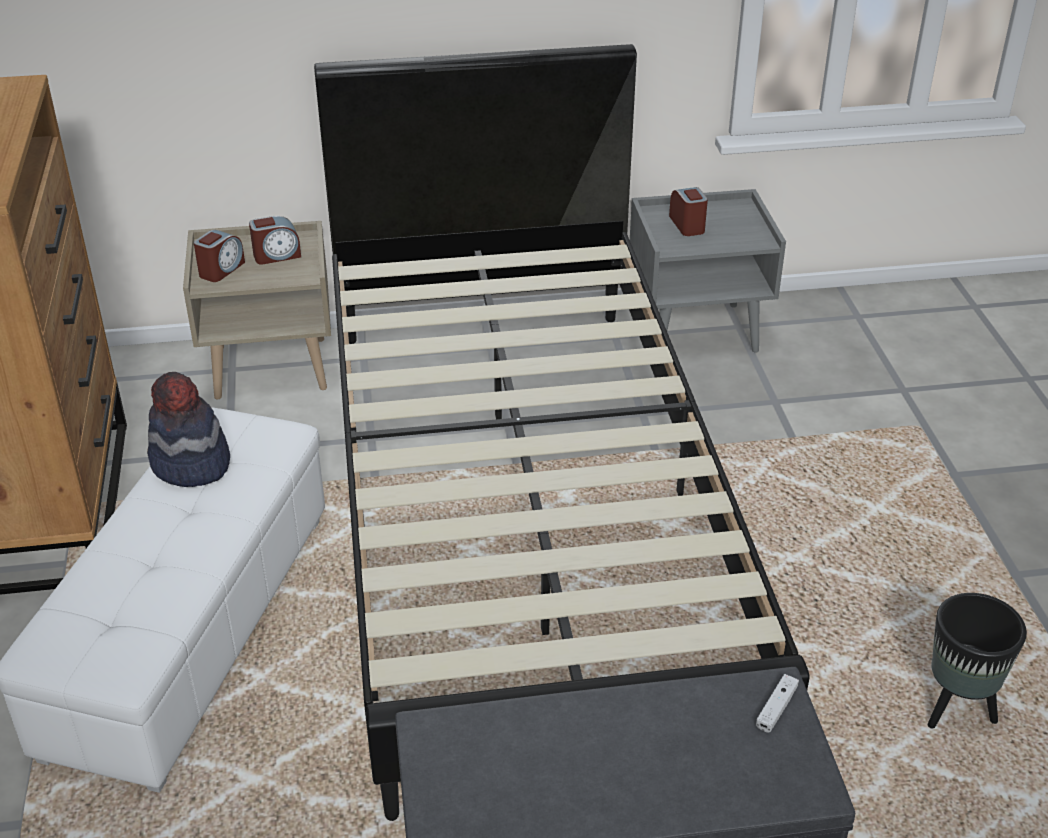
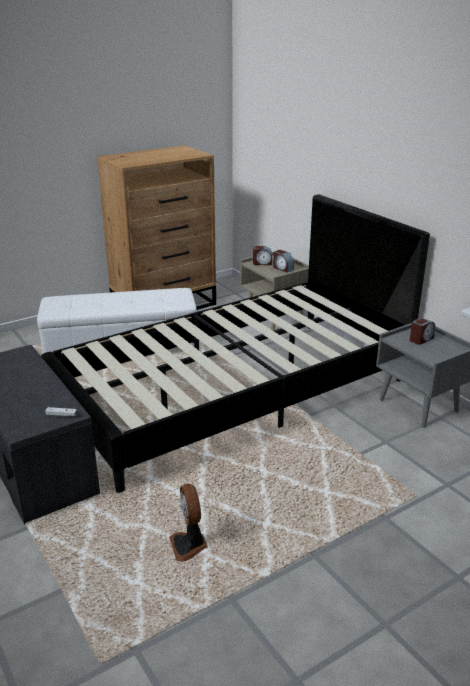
camera: 65 degrees right, 10 degrees down
(190, 464) = (154, 294): hat -> none
(956, 710) = (189, 545): black planter -> fan

